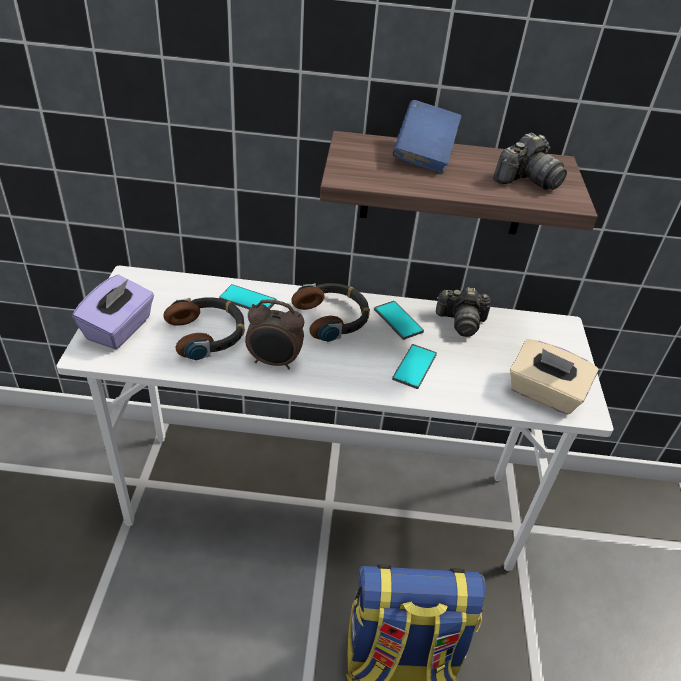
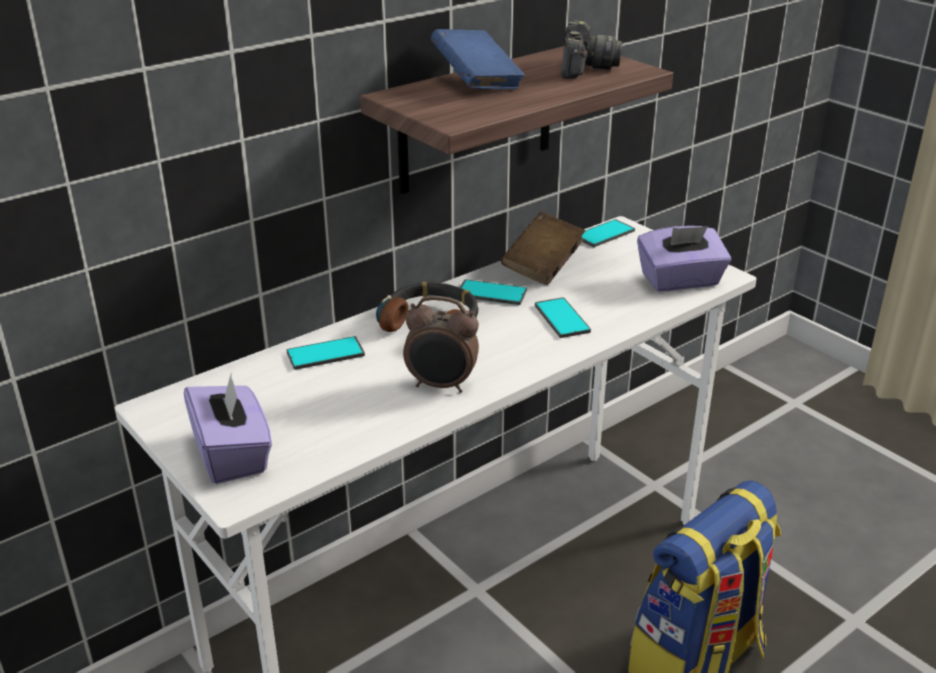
camera: 40 degrees left, 10 degrees down
(207, 334) = (336, 403): headphones -> none
(274, 362) = (441, 386): alarm clock -> alarm clock turned 45 degrees clockwise
(461, 322) = (543, 266): camera -> brown book
(543, 324) = (604, 234): none -> phone
(544, 394) = (680, 281): beige tissue box -> purple tissue box

